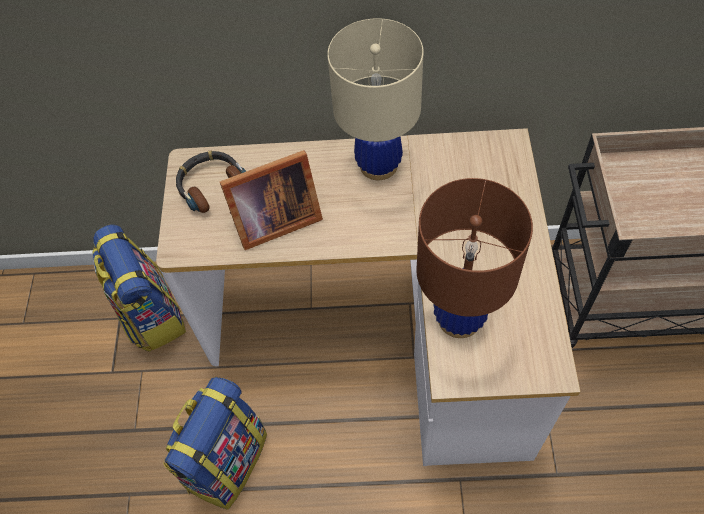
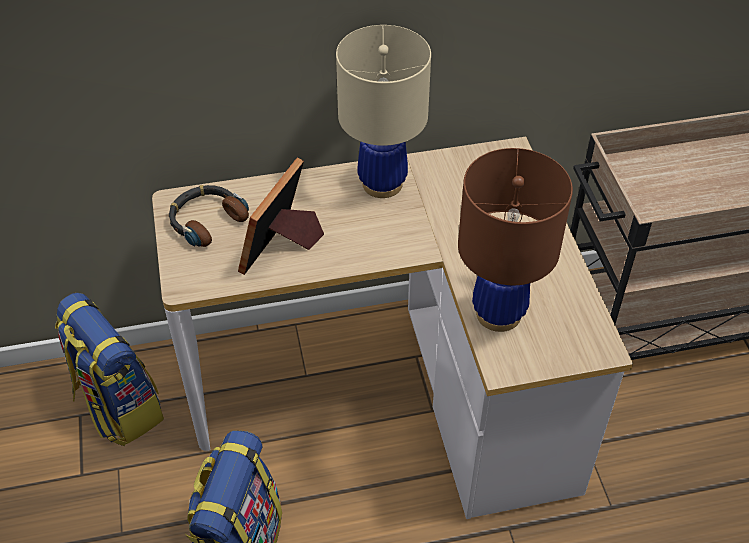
camera: 15 degrees left, 10 degrees down
(273, 221) = (282, 247): picture frame -> picture frame turned 150 degrees clockwise

